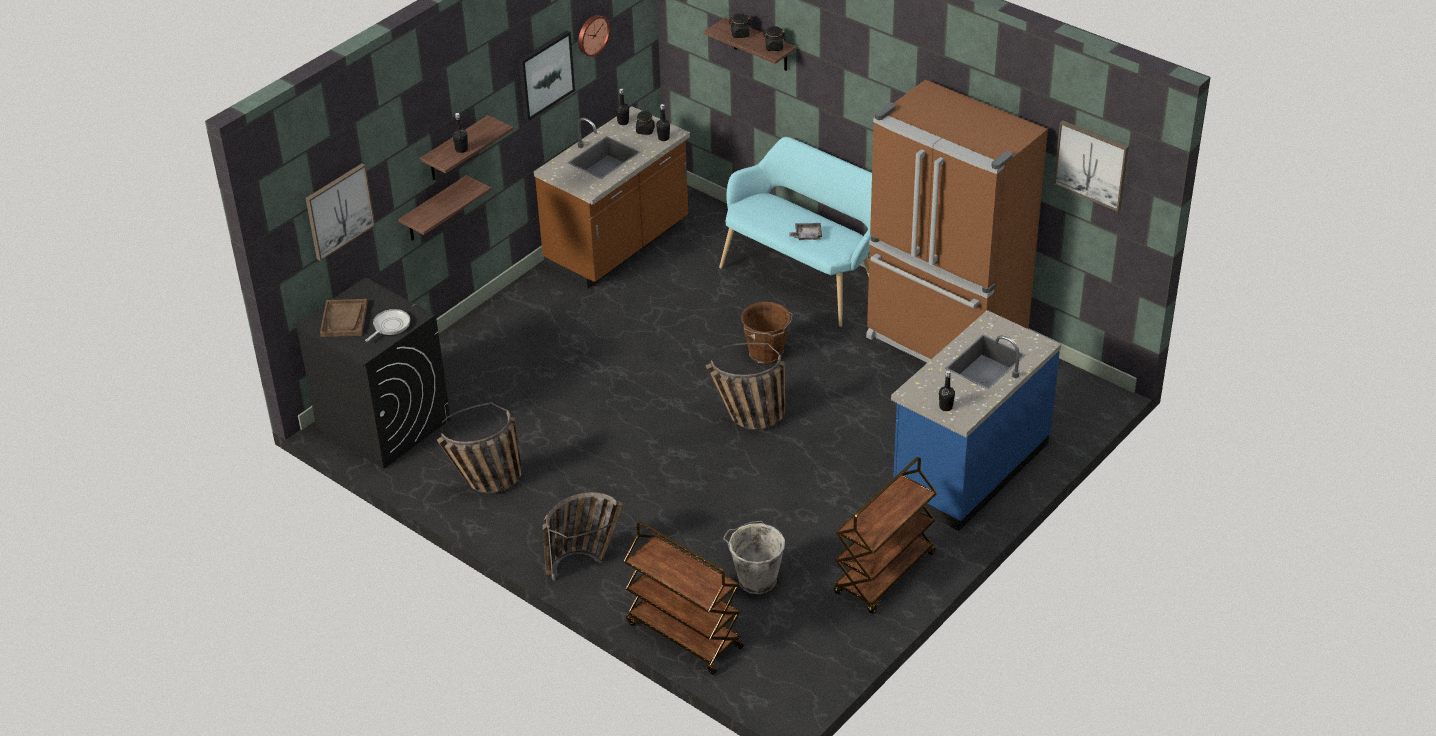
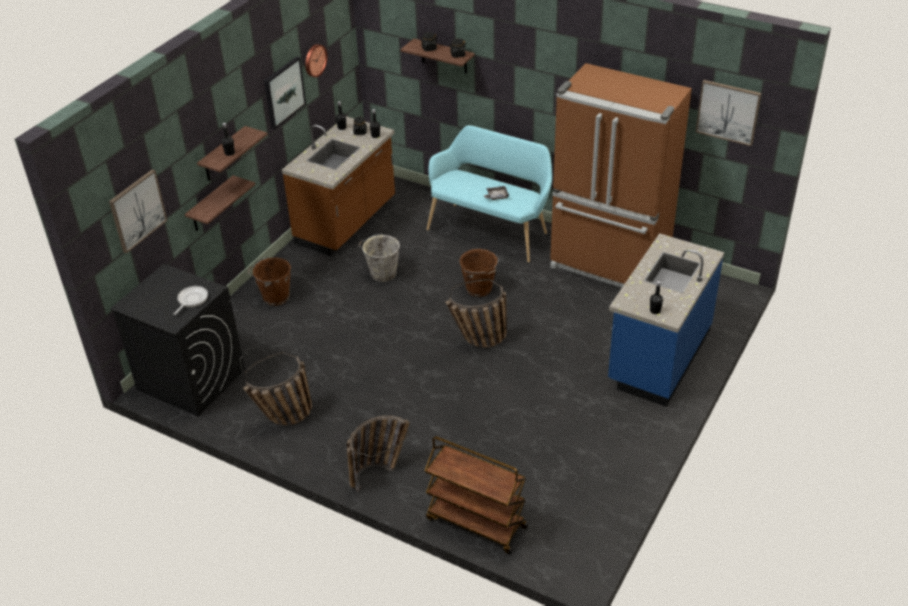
camera: 10 degrees left, 0 degrees up
(344, 319) = (152, 299): brown tray -> none
(505, 334) = (275, 297): none -> brown bucket
(755, 579) = (521, 468): grey bucket -> grey bucket (382, 273)
(885, 574) = (621, 449): brown cart -> none

